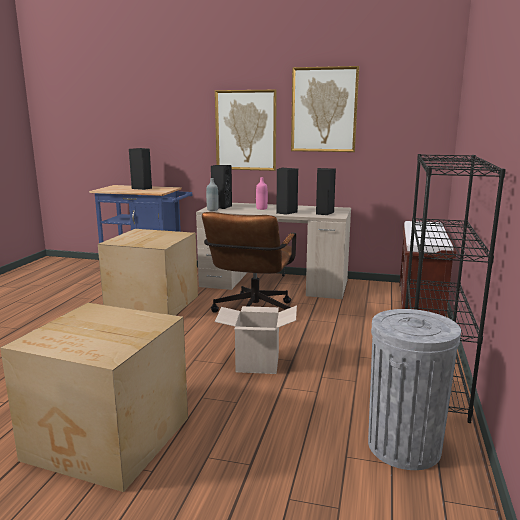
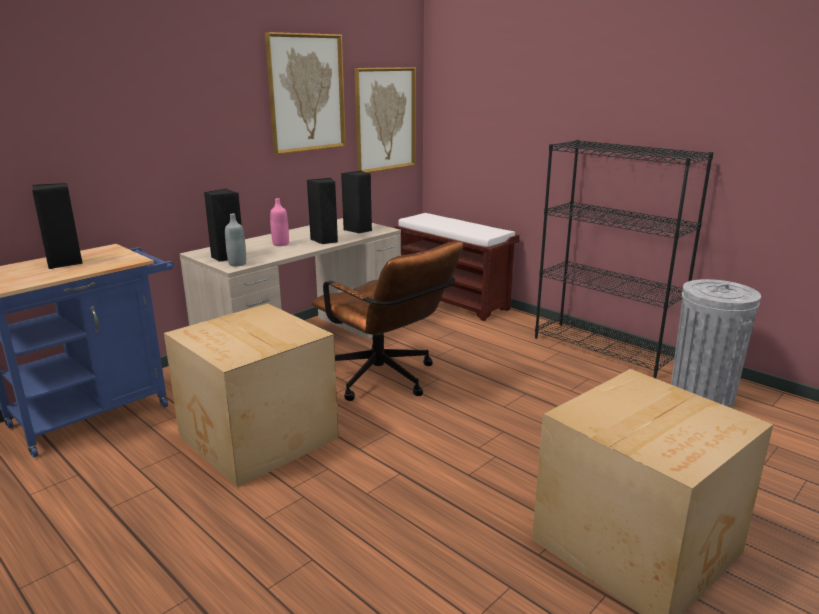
camera: 60 degrees left, 5 degrees up
(246, 130) = (209, 130): picture -> picture (385, 119)
(257, 363) = (519, 413): cardboard box -> none

